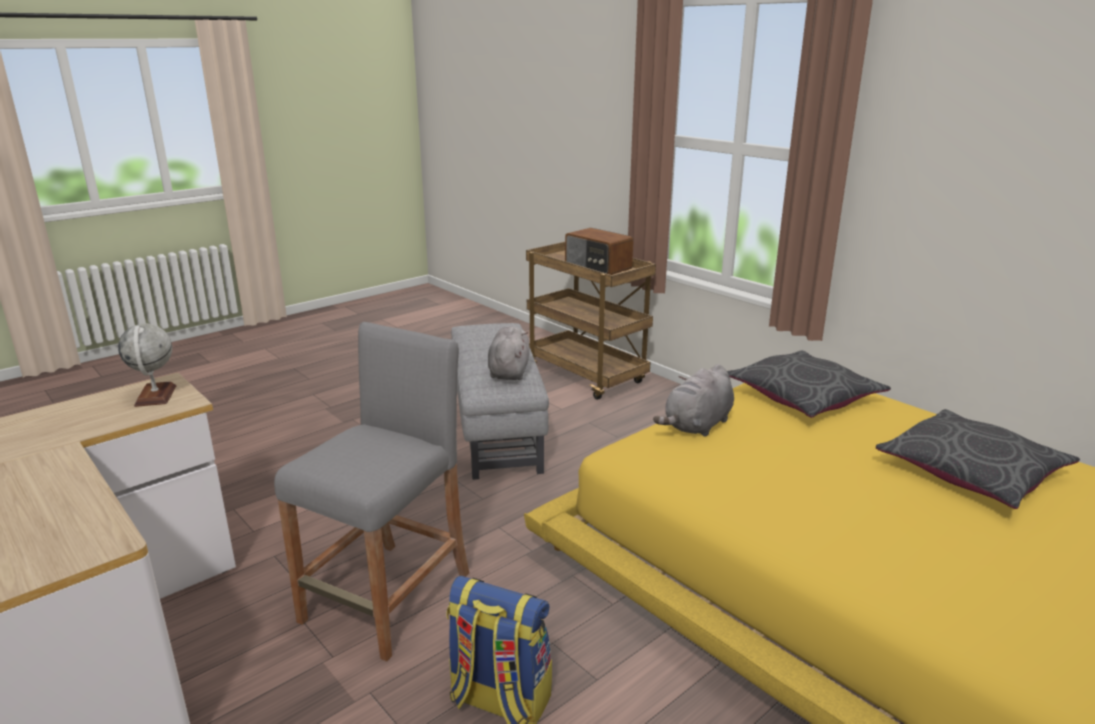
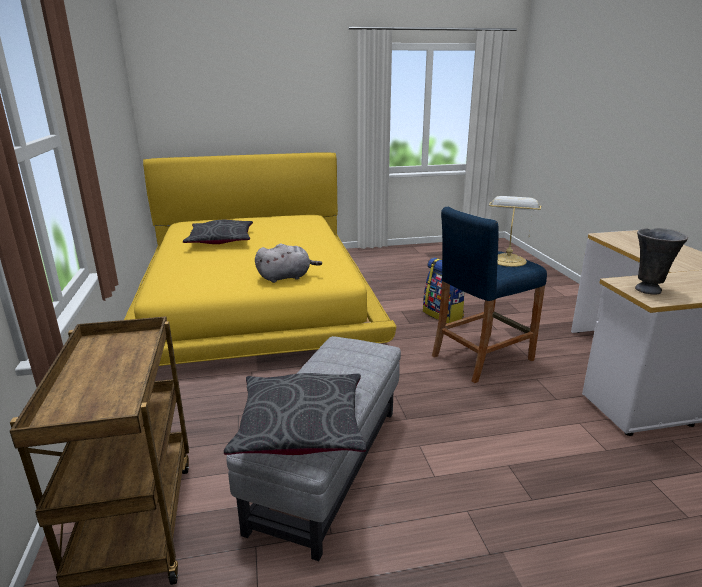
camera: 150 degrees left, 0 degrees up
(156, 396) = (649, 290): globe -> grey vase
(344, 459) = (508, 260): none -> table lamp
(388, 597) = (481, 357): grey stool -> blue stool
(509, 371) = (338, 357): grey plush toy -> none
(597, 267) = (107, 366): radio -> none
(803, 397) = (200, 275): grey pillow -> grey pillow (300, 426)

